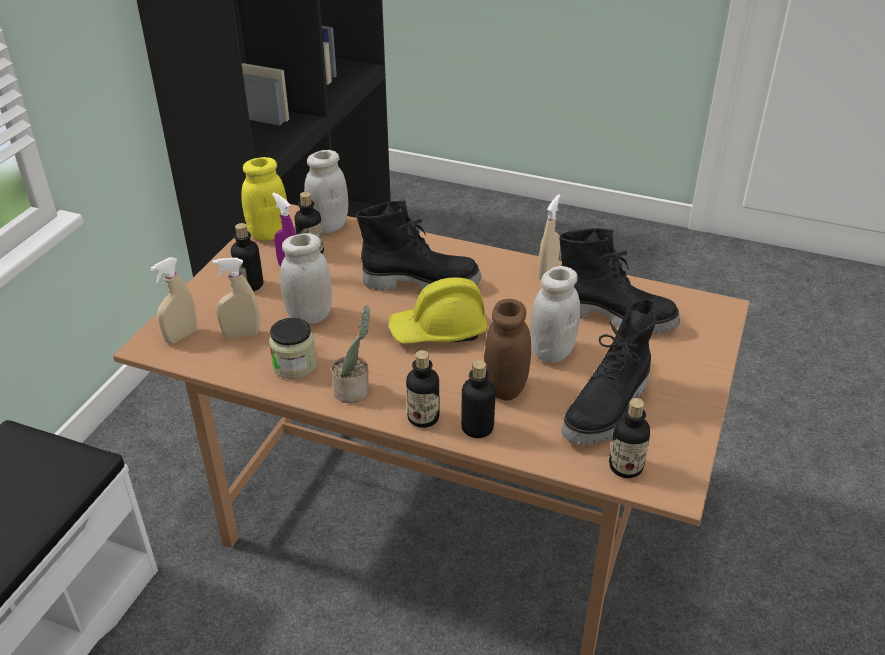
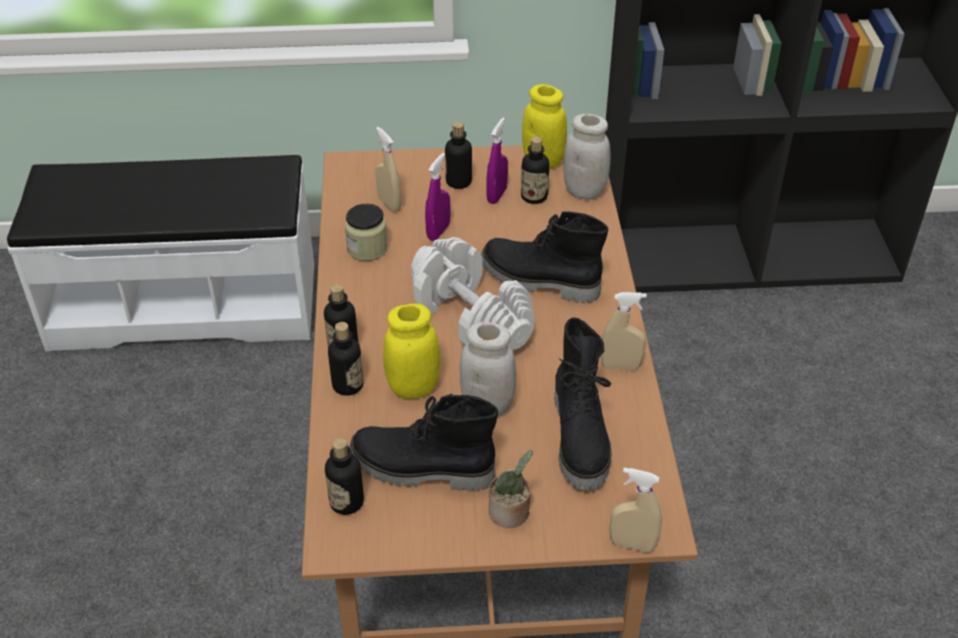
camera: 65 degrees right, 5 degrees up
(181, 336) = (367, 174): beige spray bottle -> beige spray bottle (632, 544)
(309, 316) = (438, 232): white jar -> purple spray bottle
(354, 390) = (355, 294): potted plant -> potted plant (511, 513)
(421, 282) = (539, 281): black boot -> black boot turned 135 degrees clockwise
(438, 331) = (470, 317): yellow hard hat -> white dumbbell
(505, 388) = (413, 388): brown jar -> yellow jar

